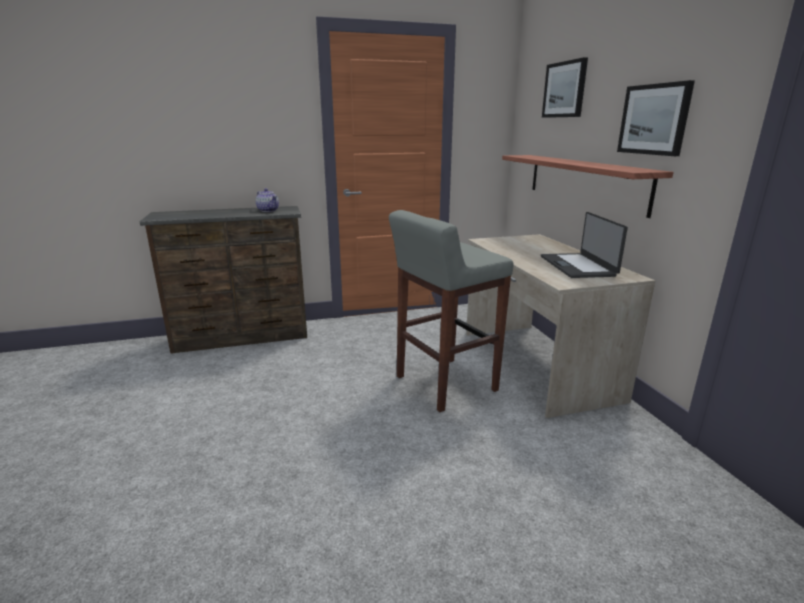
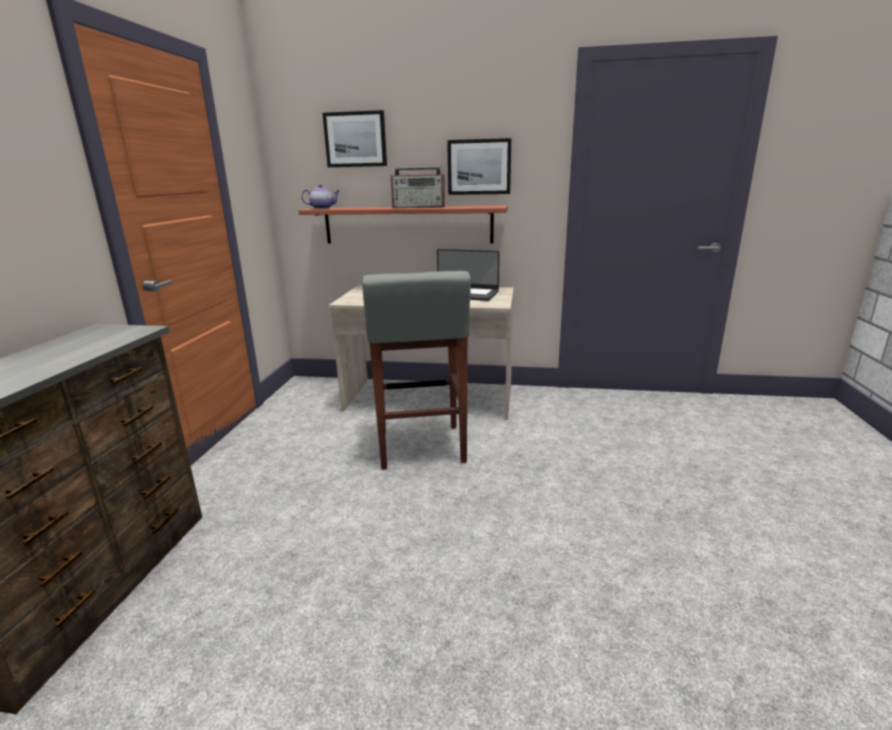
camera: 65 degrees left, 0 degrees up
(268, 210) = (92, 339): teapot -> teapot (322, 208)
(580, 163) = (419, 207): none -> radio

